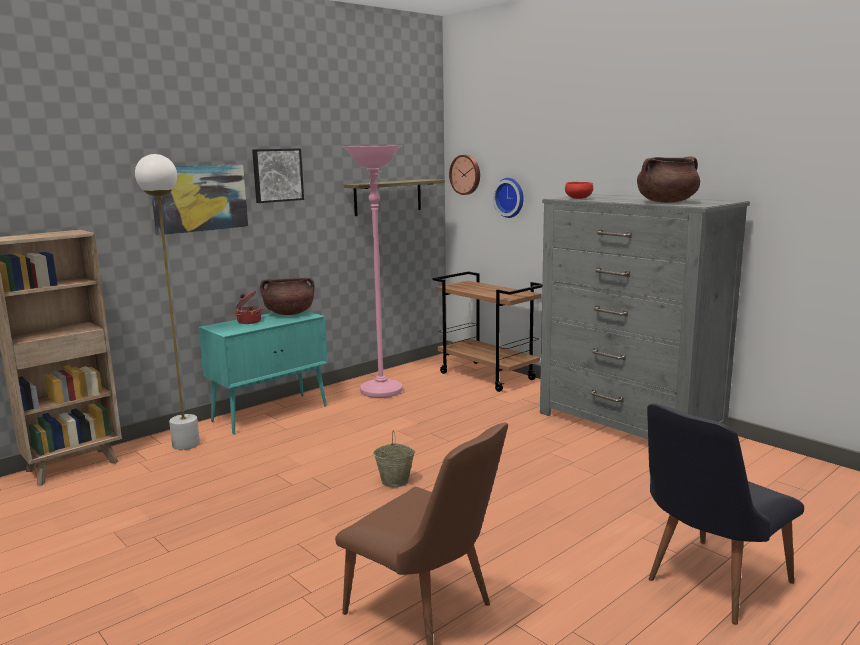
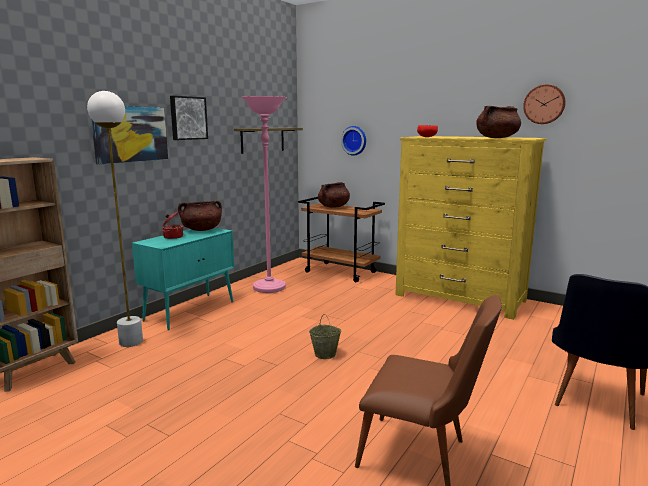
camera: 15 degrees left, 0 degrees up
(466, 174) = (316, 124): wall clock -> wall clock (544, 104)
(479, 287) = (333, 207): none -> brown cooking pot
(629, 424) = (460, 298): grey dresser -> yellow dresser

